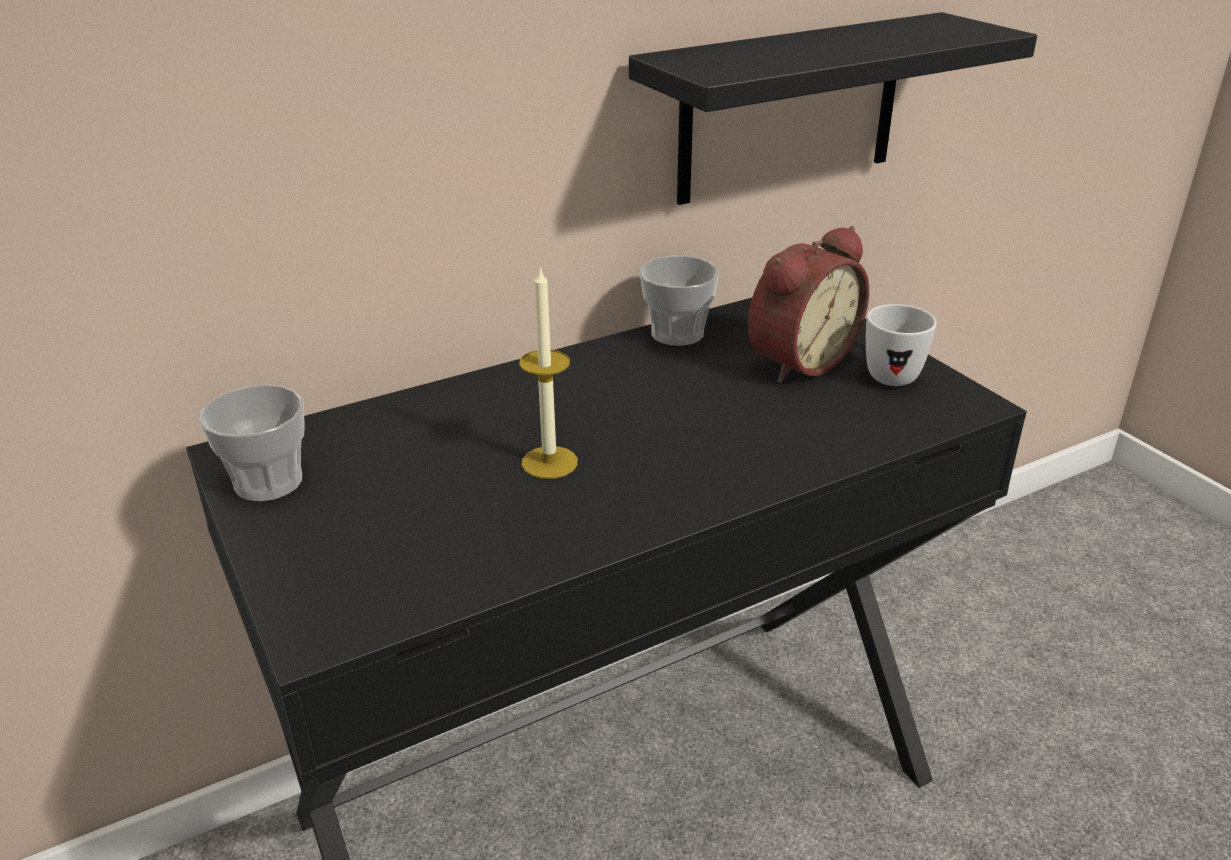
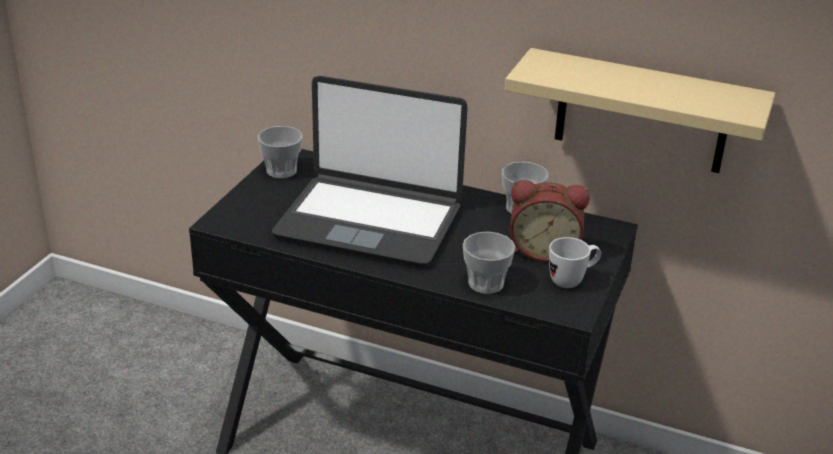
camera: 50 degrees right, 0 degrees up
(549, 462) = (370, 221): candle -> laptop
(790, 109) = (642, 112): black shelf -> beige shelf
(837, 437) = (486, 283): none -> cup

